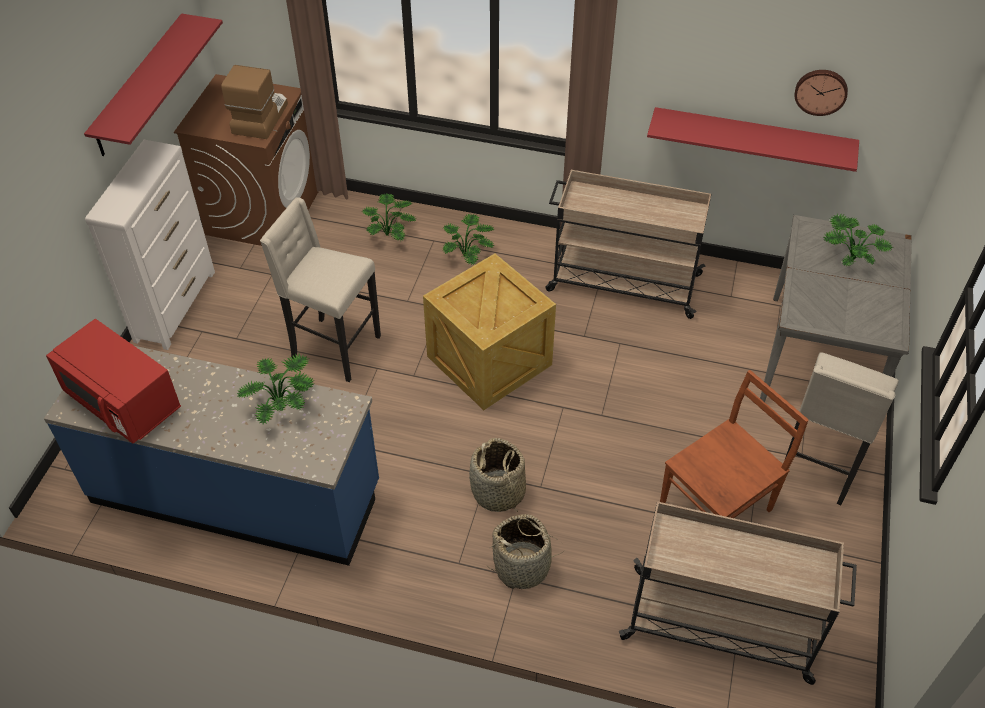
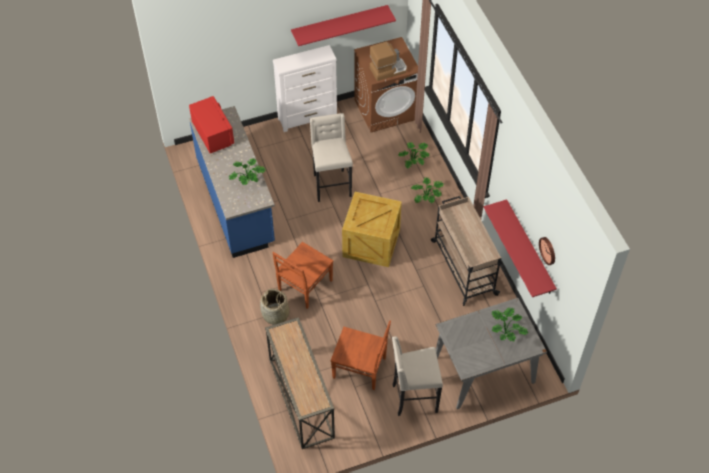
camera: 55 degrees right, 5 degrees up
(123, 402) = (213, 134): red microwave -> red microwave turned 150 degrees clockwise
(498, 492) = (304, 286): basket -> brown chair
(722, 626) = (300, 398): beige cart -> console table

